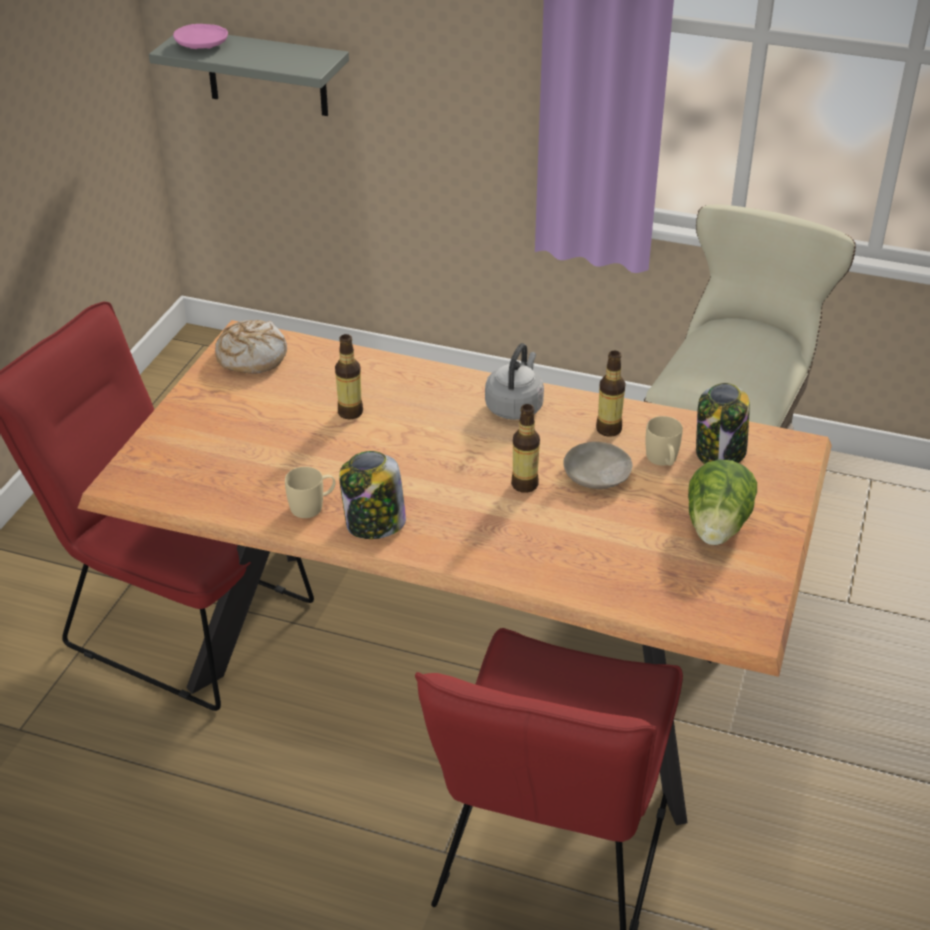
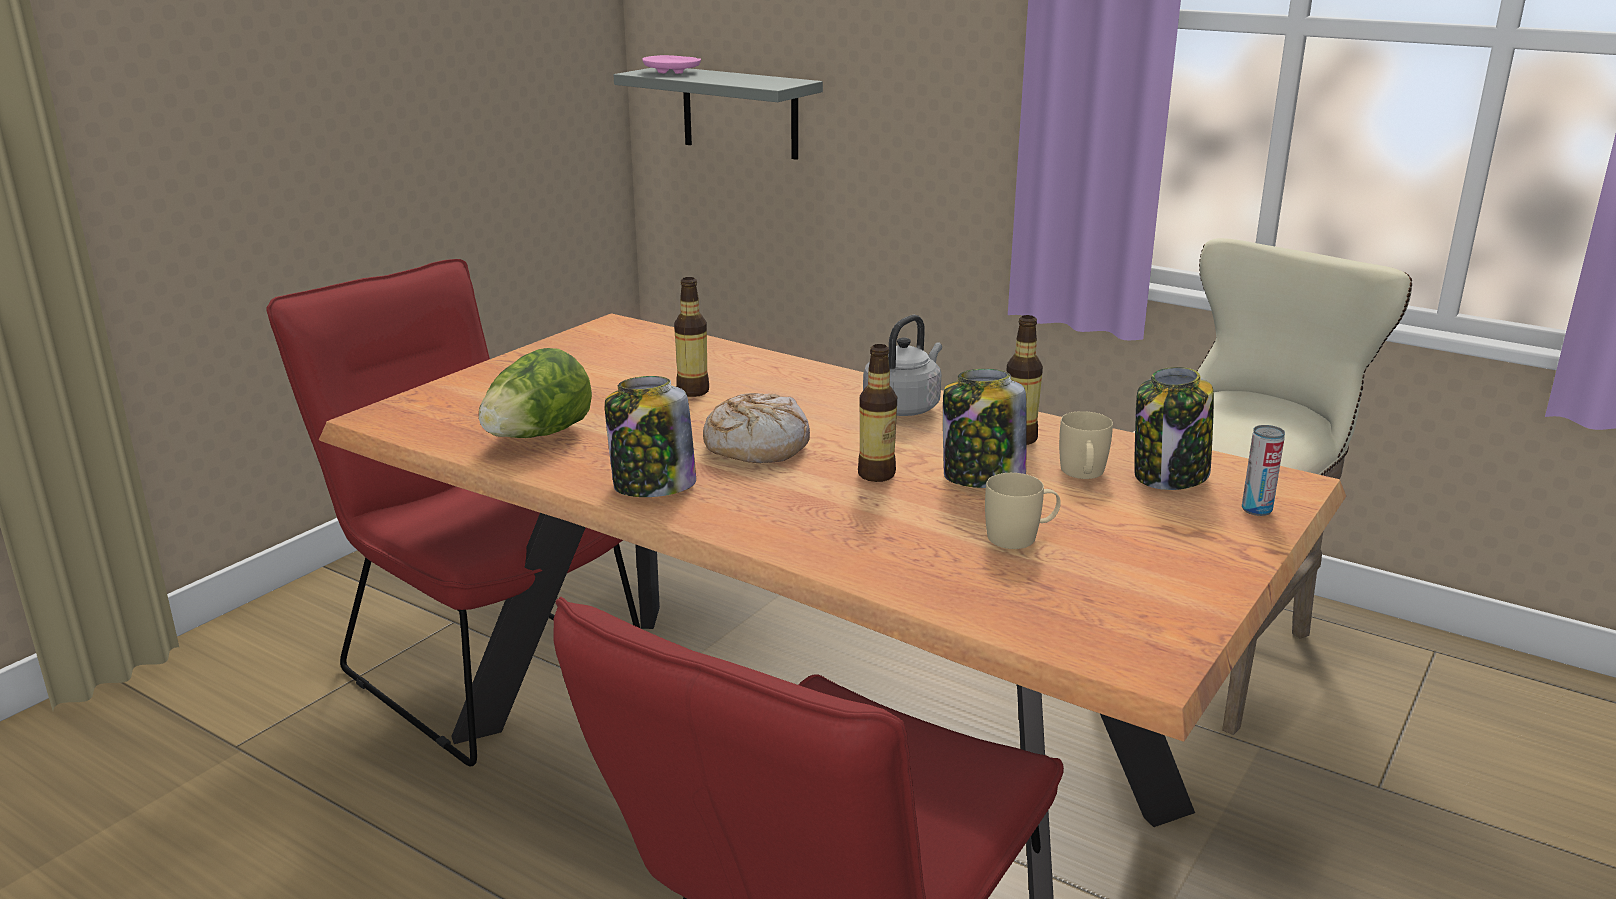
camera: 15 degrees right, 15 degrees down
(251, 356) = (610, 339): bread -> bread (756, 445)
(313, 506) = (587, 461): beige mug -> beige mug (1021, 537)
(597, 475) = (981, 477): beige plate -> jar
(717, 528) = (1136, 548): lettuce -> lettuce (538, 436)
(782, 477) = (1256, 509): none -> can

